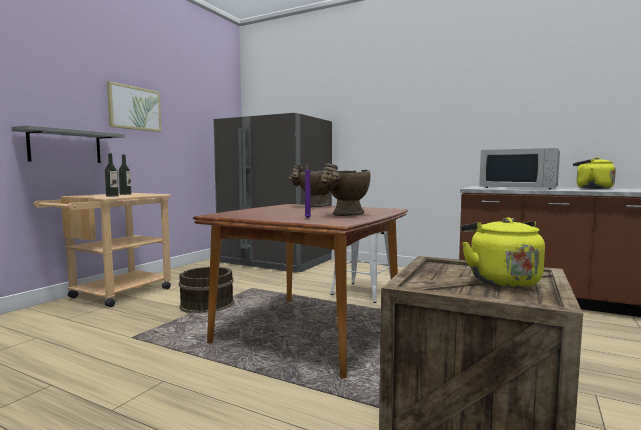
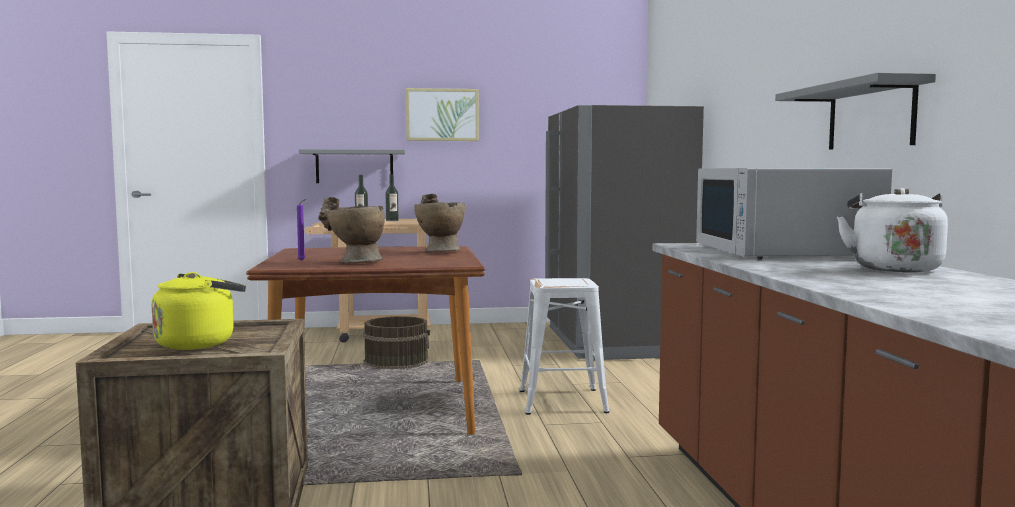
camera: 55 degrees right, 0 degrees up
(496, 131) = (870, 116): none -> grey shelf
(591, 188) = (893, 268): yellow kettle -> white kettle

